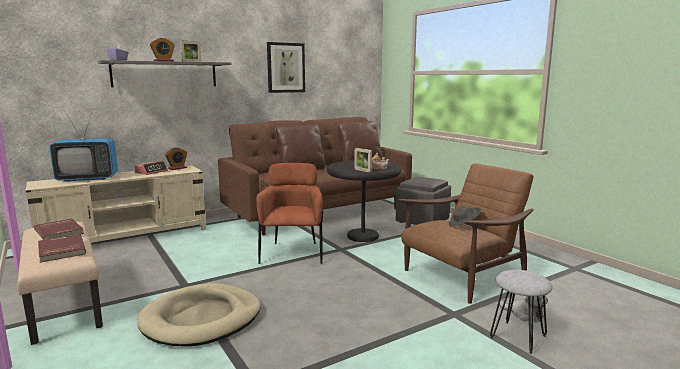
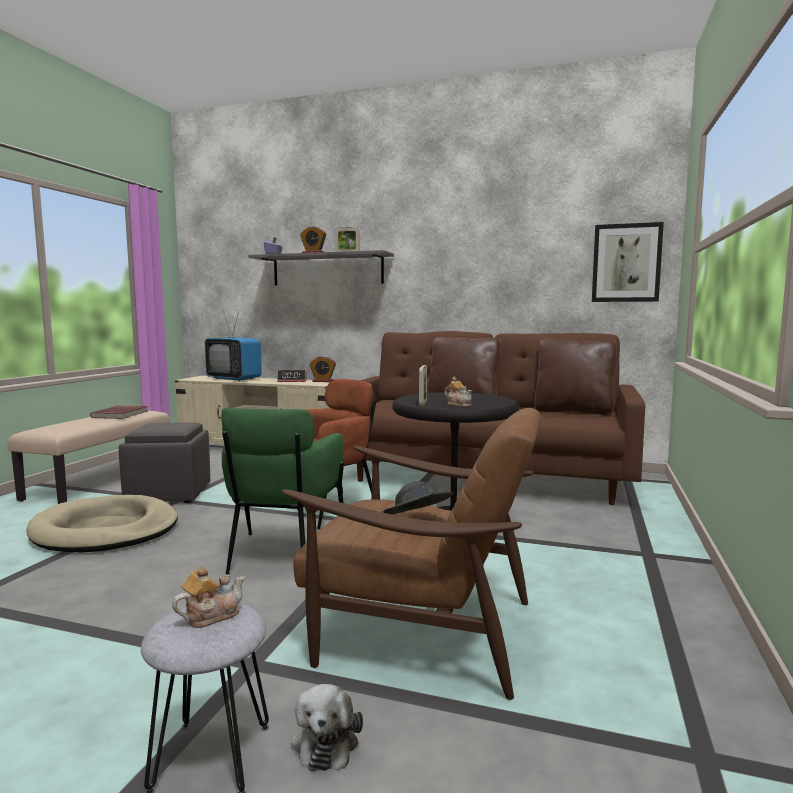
camera: 50 degrees right, 5 degrees down
(60, 250) = (72, 424): red book -> none
(285, 67) = (484, 256): picture -> picture (626, 263)
(343, 280) = (282, 555): none -> green armchair
(421, 221) = (604, 532): grey ottoman -> grey ottoman (168, 493)
(518, 275) = (211, 616): none -> teapot

